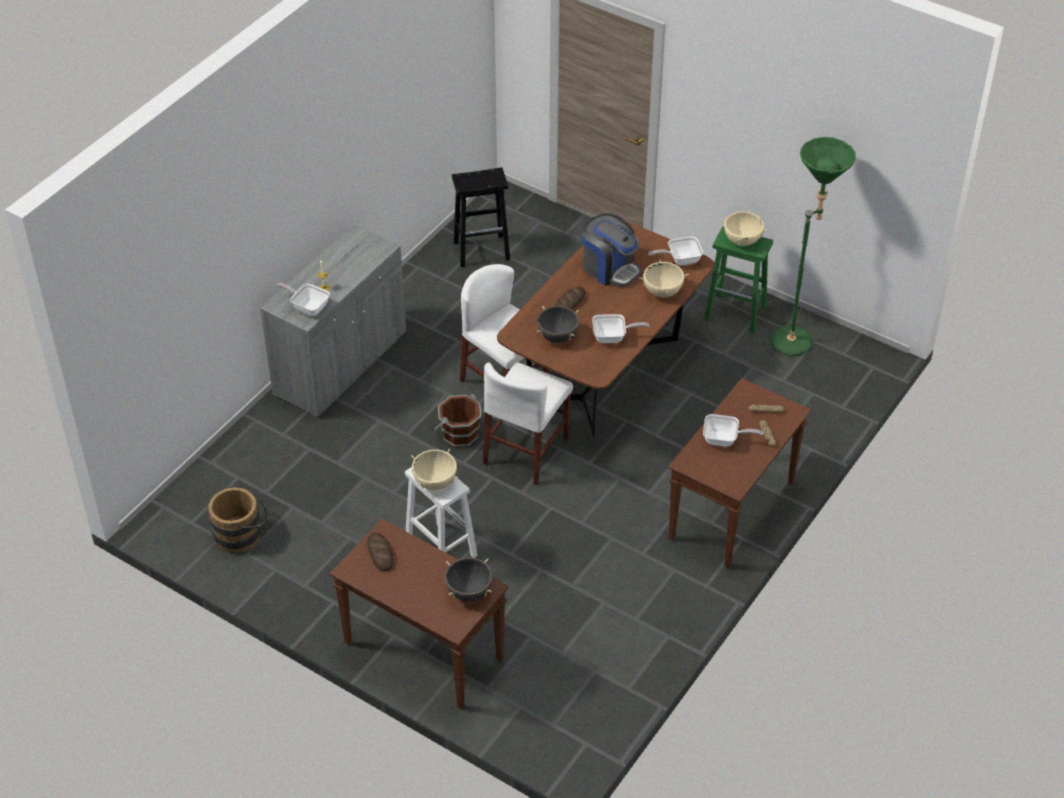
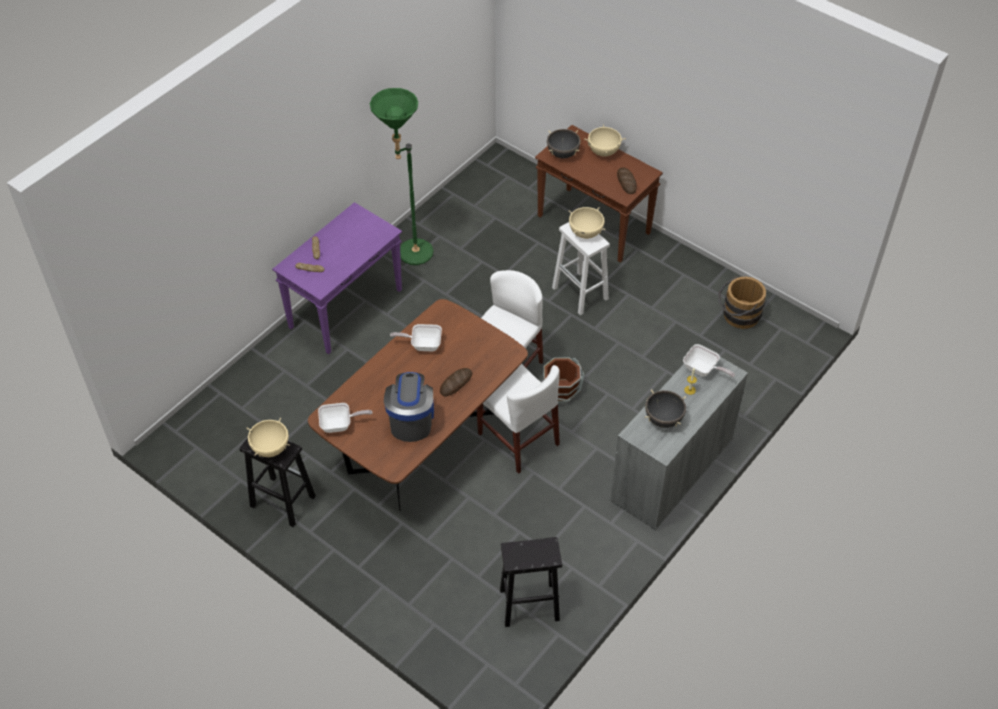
camera: 175 degrees left, 5 degrees up
(557, 337) = (472, 348): black cooking pot -> black cooking pot (663, 419)
(609, 268) = (411, 419): coffee machine -> coffee machine turned 45 degrees clockwise
(662, 292) = (366, 389): beige cooking pot -> beige cooking pot (603, 152)
(724, 440) = (351, 247): frying pan -> none
(732, 511) = (346, 308): brown console table -> purple console table
(736, 313) = (281, 501): green stool -> black stool
(798, 338) = (232, 467): green floor lamp -> green floor lamp (408, 255)

